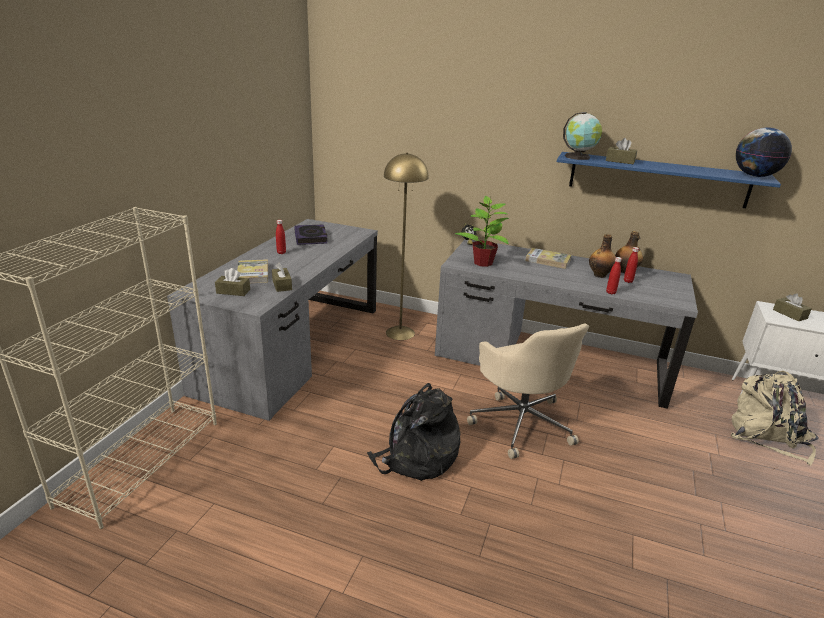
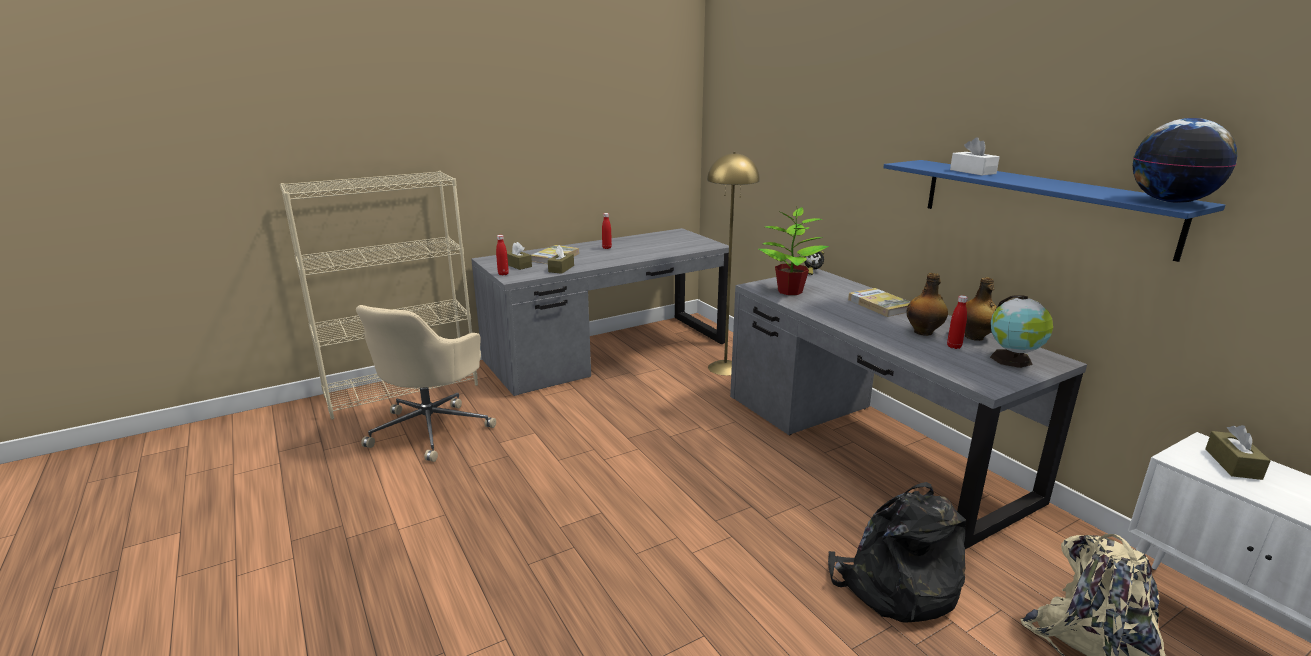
camera: 40 degrees right, 5 degrees down
(310, 238) = (654, 242): book -> none
(416, 457) = (588, 469): black backpack -> black backpack (894, 586)
(521, 422) = (736, 485): beige office chair -> beige office chair (431, 429)
(579, 157) = (921, 164): globe -> globe (1013, 360)
(610, 292) = (899, 350): red bottle -> red bottle (503, 274)
(620, 161) = (972, 172): brown tissue box -> white tissue box

